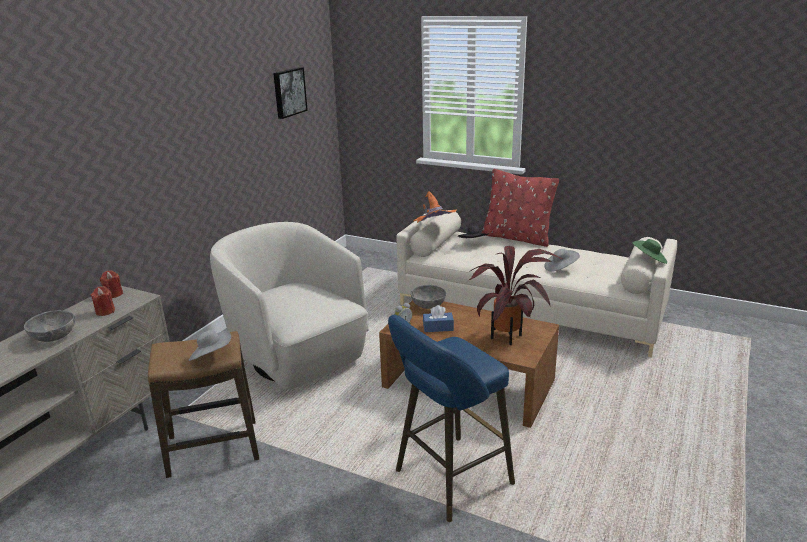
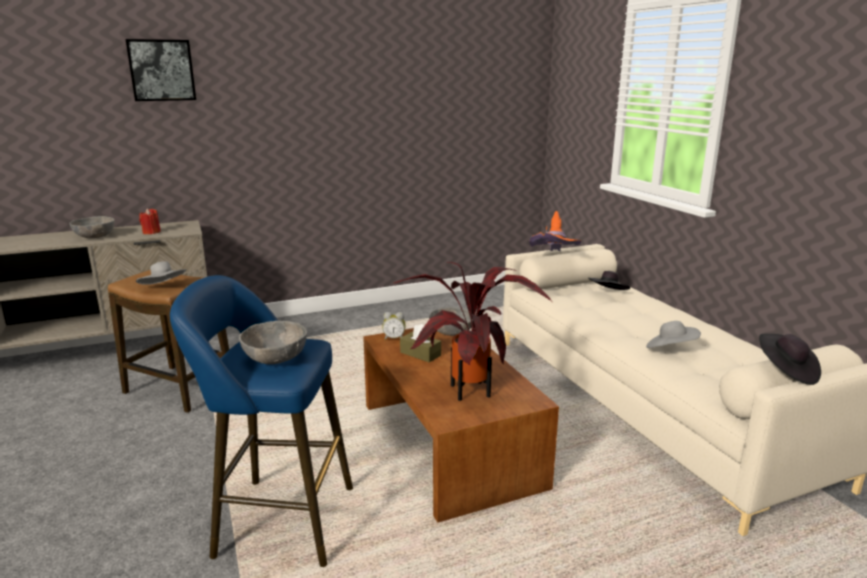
camera: 40 degrees right, 5 degrees down
(113, 294) = (181, 225): red candle -> none
(288, 92) = (468, 85): picture -> picture (162, 70)
(297, 356) = (346, 350): beige armchair -> none
(438, 327) = (420, 354): blue tissue box -> brown tissue box
(463, 358) = (275, 357): none -> grey bowl
(517, 238) = (674, 304): red pillow -> none
(649, 260) = (786, 371): green hat -> black hat

